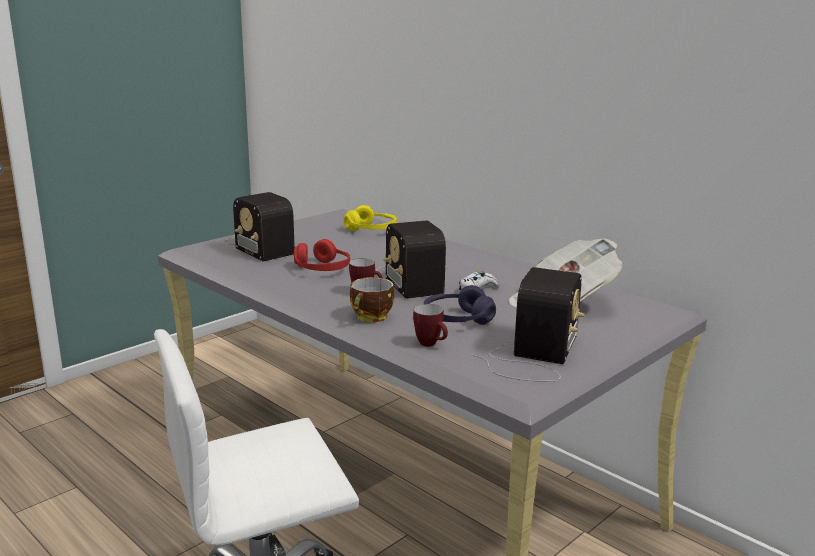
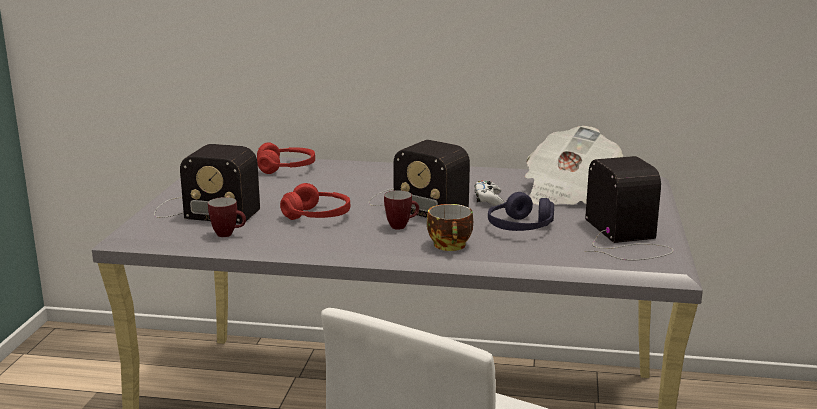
camera: 35 degrees left, 0 degrees up
(371, 230) = (286, 168): yellow headphones -> red headphones
(431, 344) = (541, 253): mug -> mug (228, 234)

